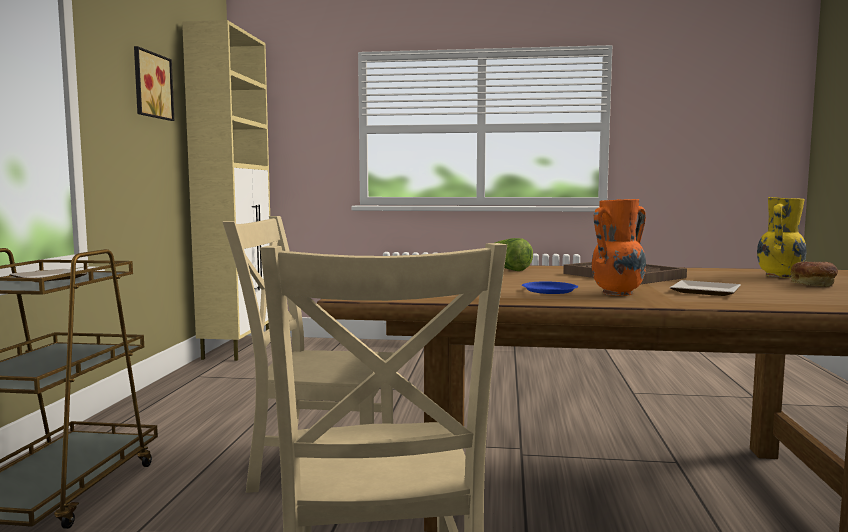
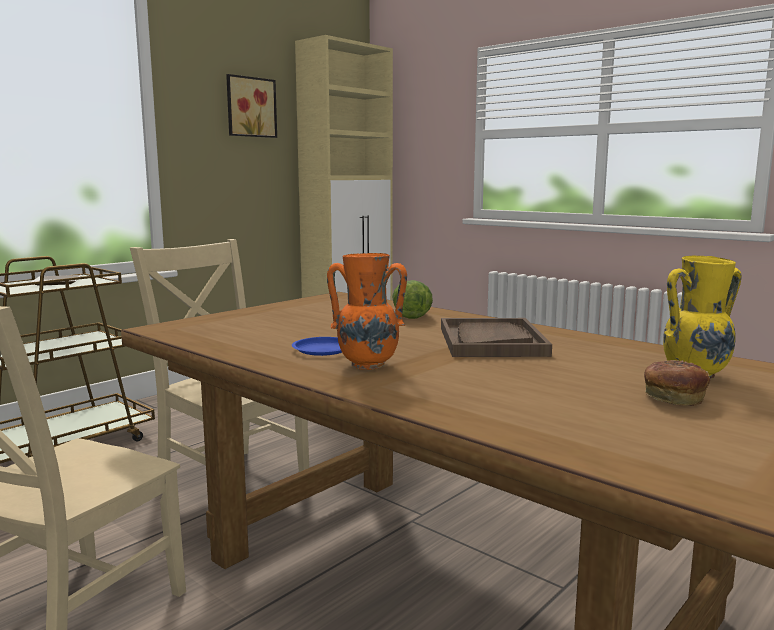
camera: 35 degrees right, 5 degrees up
(707, 291) = (479, 381): plate -> none

